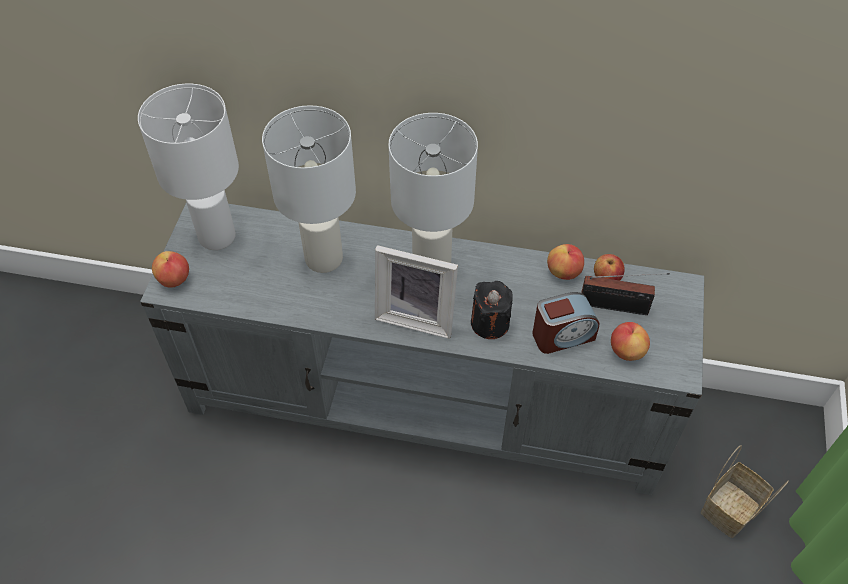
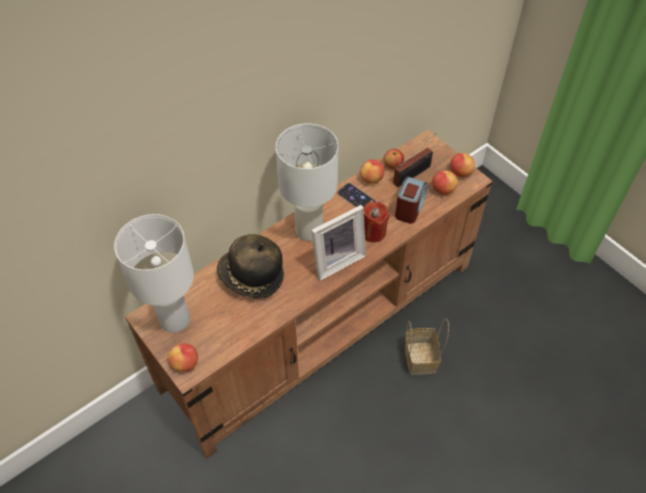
camera: 50 degrees left, 0 degrees up
(323, 259) = (251, 277): white table lamp -> hat
(426, 401) = (322, 324): grey tv stand -> brown tv stand
(490, 323) = (373, 232): black candle -> red candle
(521, 276) = (356, 197): none -> phone
(674, 351) = (460, 172): none -> apple
(729, 511) = (502, 243): basket -> basket (421, 359)

